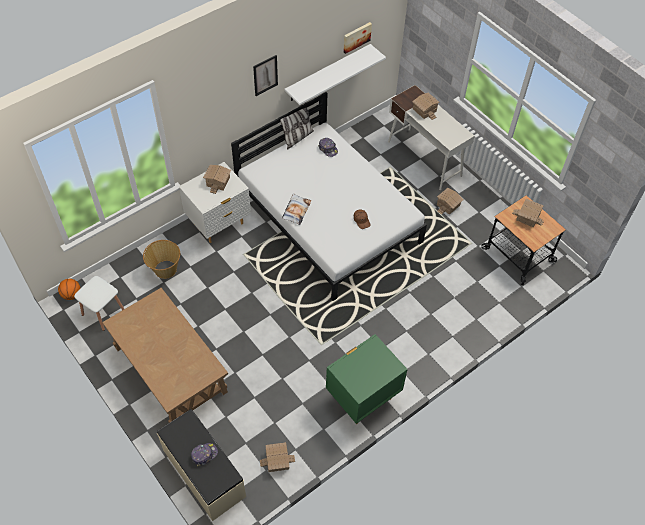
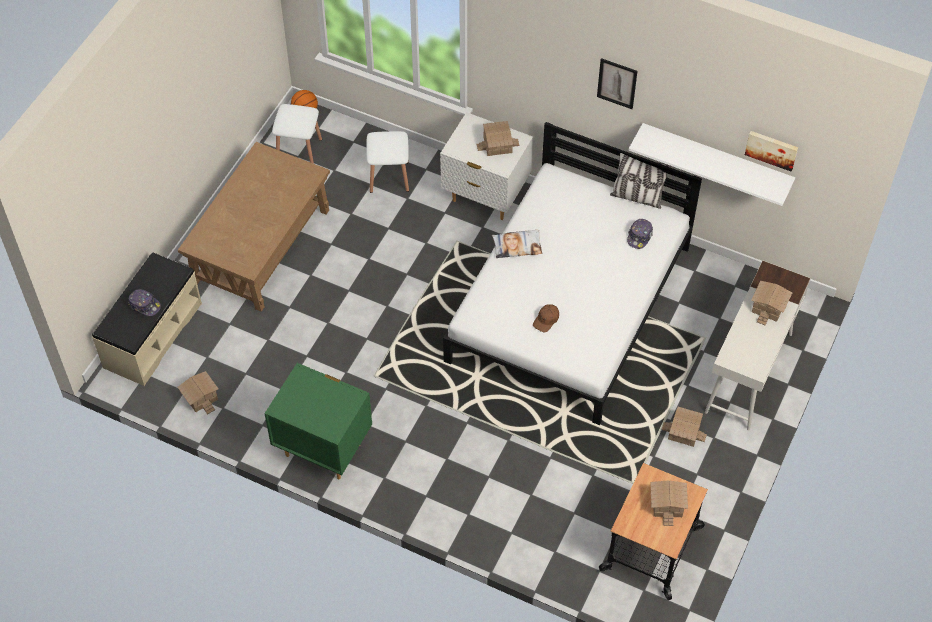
camera: 65 degrees right, 0 degrees up
(165, 269) = (389, 177): basket -> white stool

